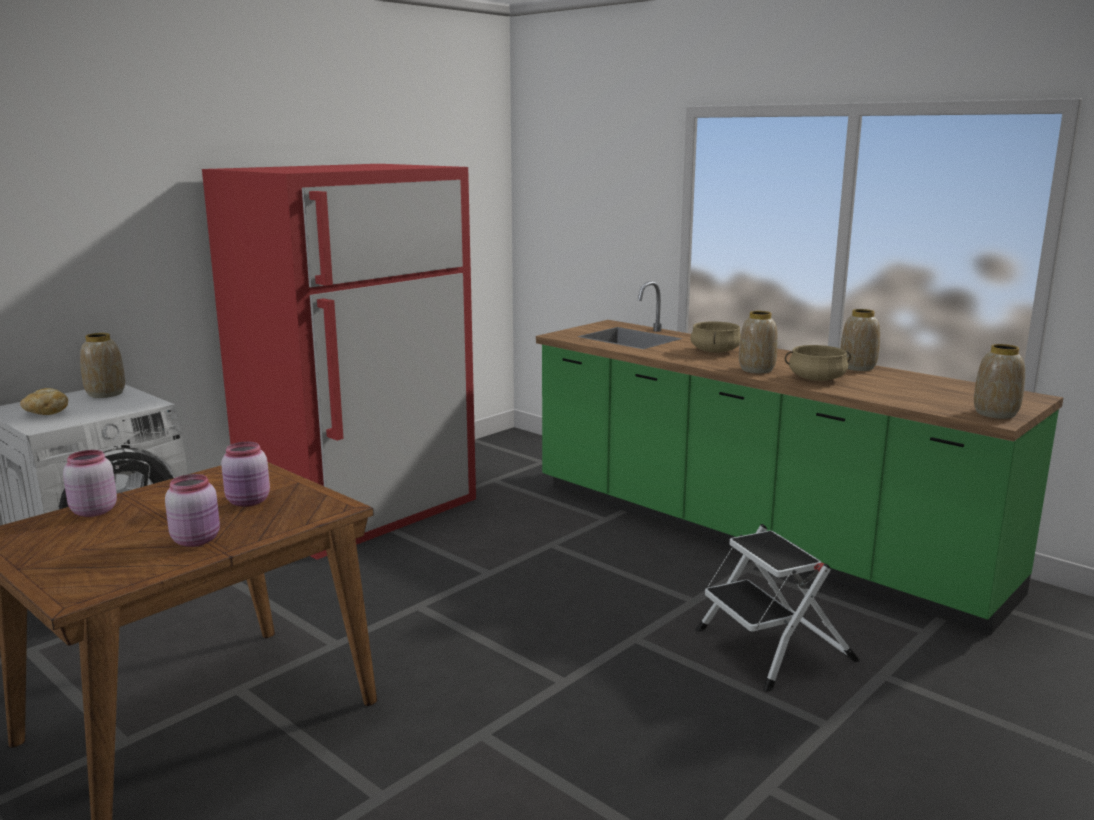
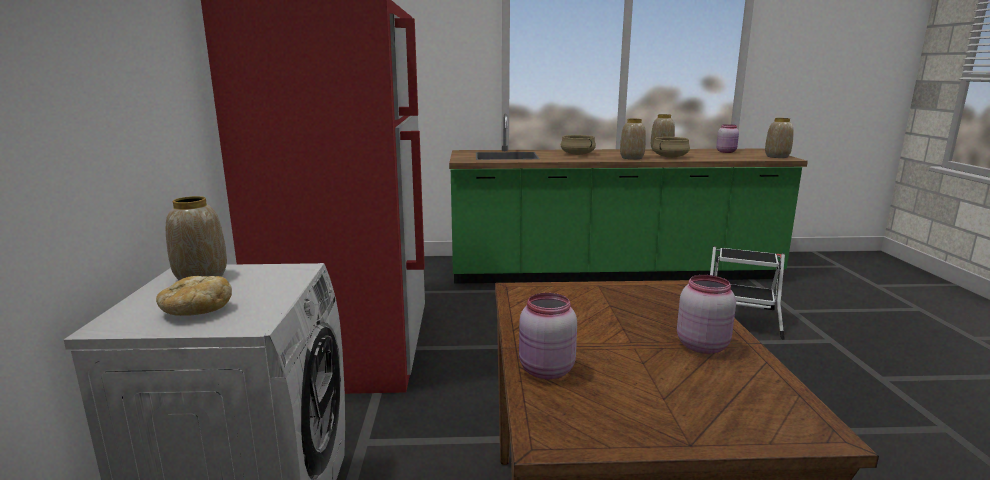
camera: 45 degrees left, 0 degrees up
(249, 502) = (622, 308): pink jar -> pink jar (726, 152)

